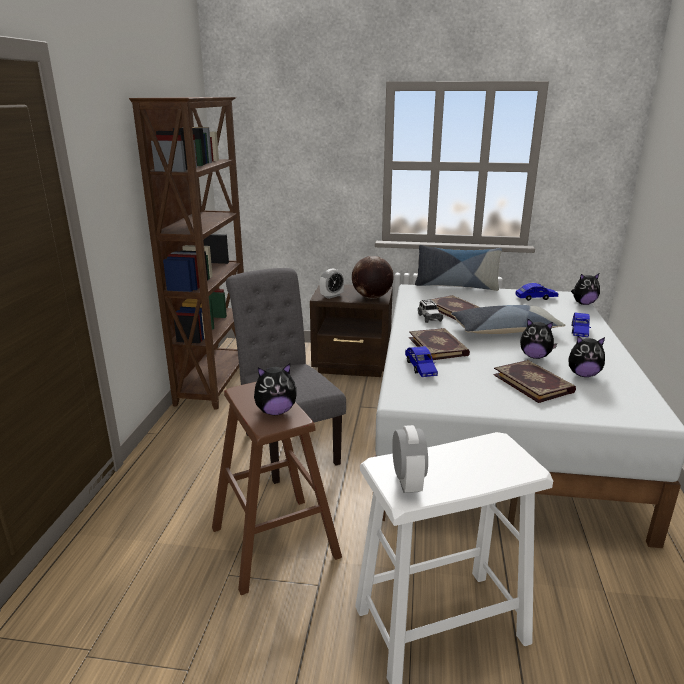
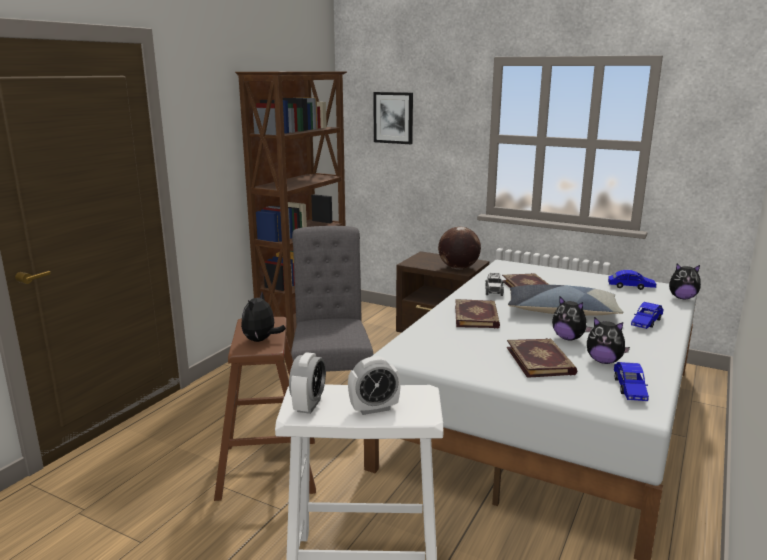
camera: 20 degrees right, 5 degrees down
(276, 411) = (261, 340): plush toy -> plush toy turned 105 degrees clockwise
(278, 146) = (393, 117): none -> picture
(332, 296) = (420, 263): alarm clock -> alarm clock (374, 409)
(420, 368) = (440, 331): blue toy car -> blue toy car (629, 388)
(456, 286) = (553, 266): pillow -> none

